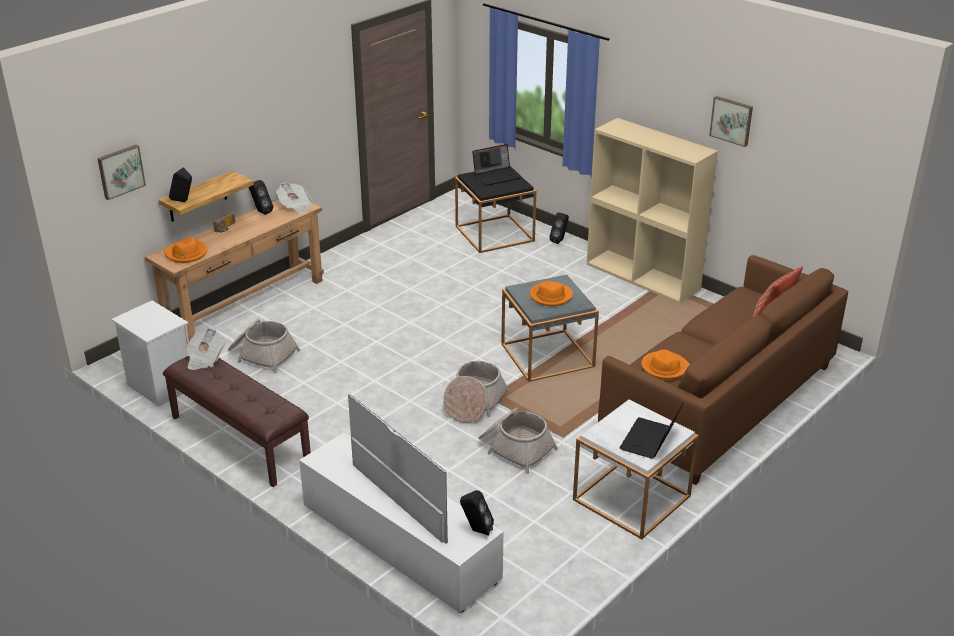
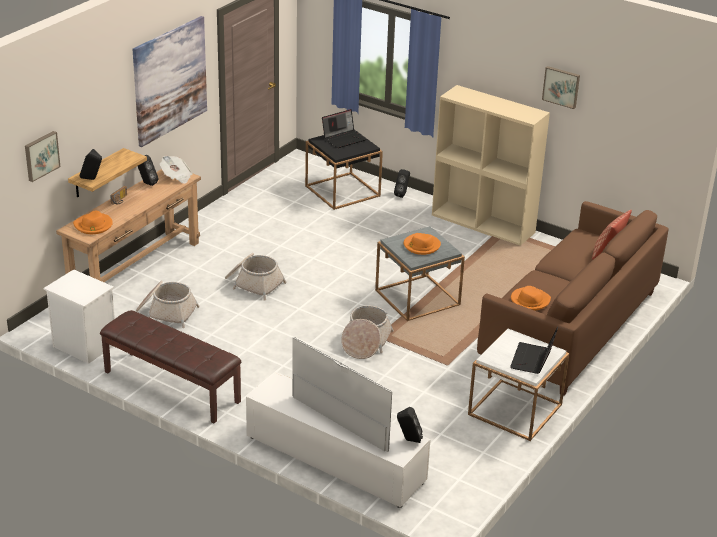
camera: 10 degrees left, 0 degrees up
(205, 359) = (135, 318): newspaper -> none
(291, 99) = (170, 80): none -> picture
(515, 447) = (410, 376): basket -> basket (253, 283)

